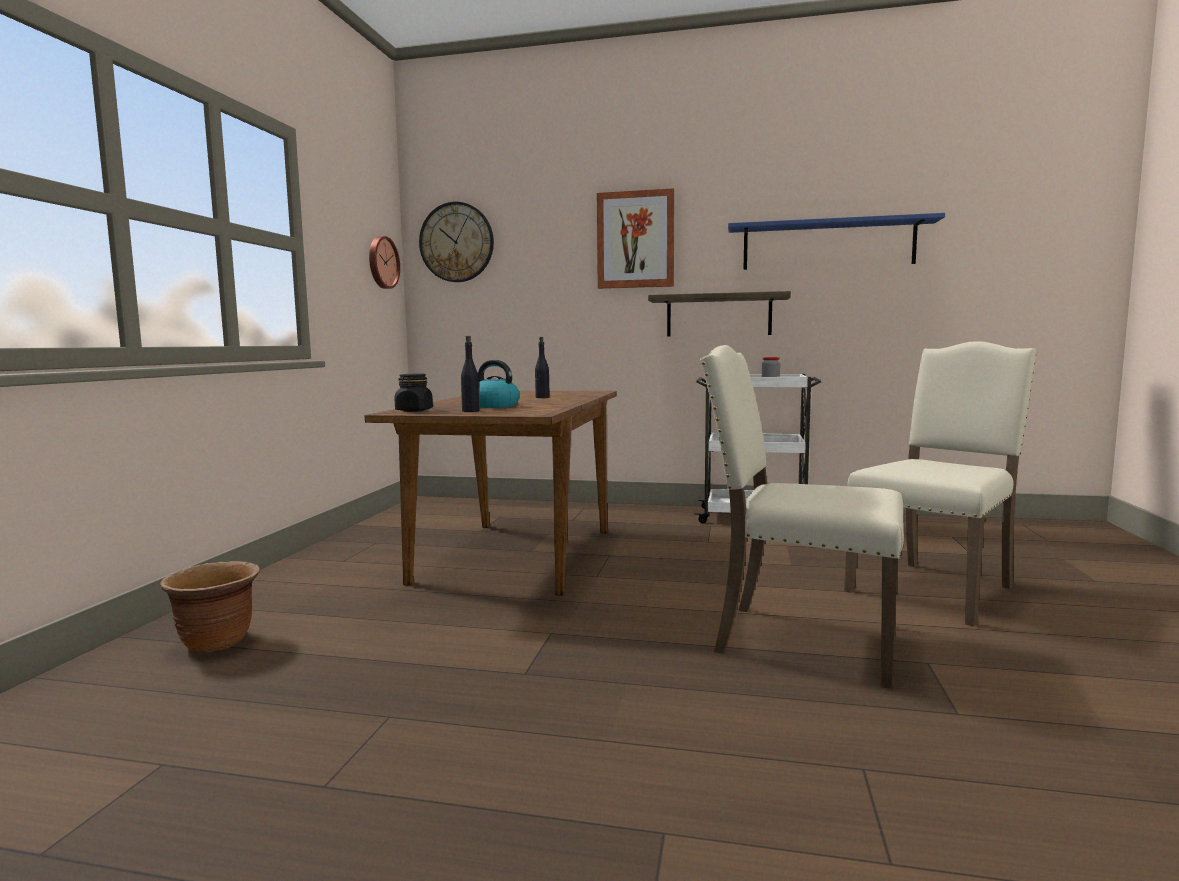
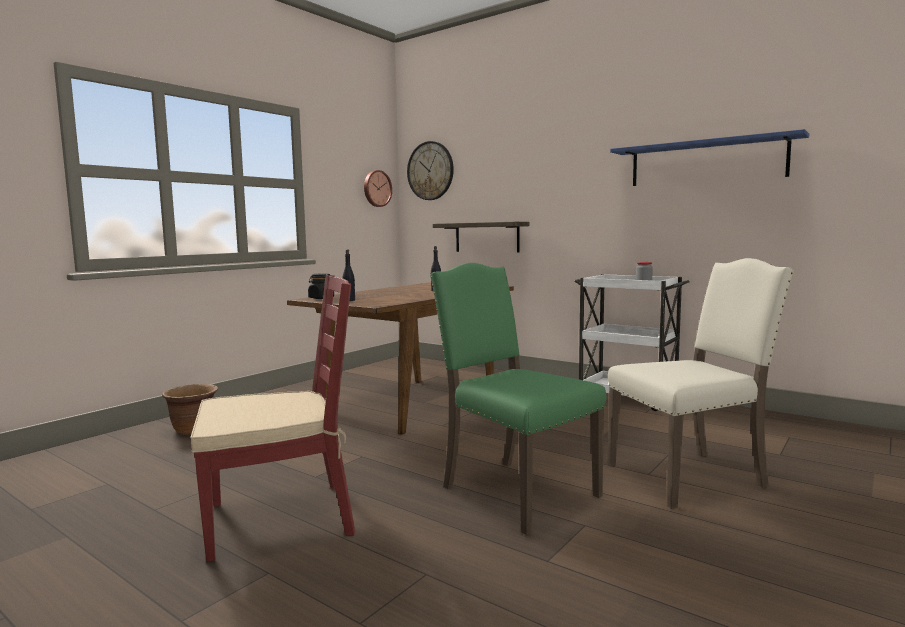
camera: 25 degrees right, 0 degrees up
(494, 406) = (378, 297): kettle -> none
(564, 744) = (282, 518): none -> red chair
(635, 240) = (550, 164): picture -> none
(718, 315) = (613, 225): shelf -> shelf (487, 237)
(801, 640) = (515, 491): beige chair -> green chair

